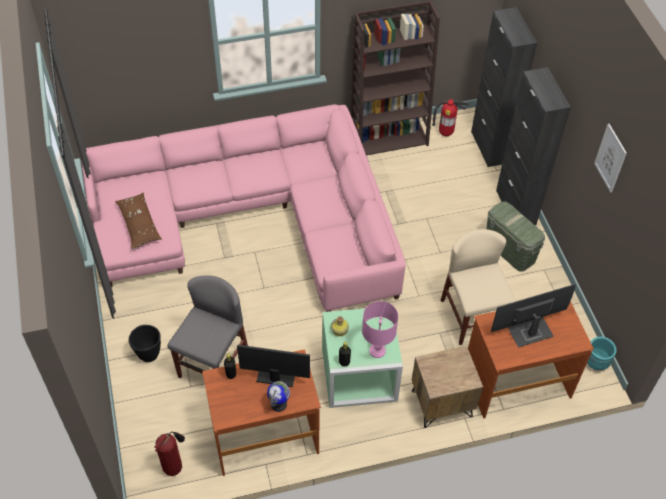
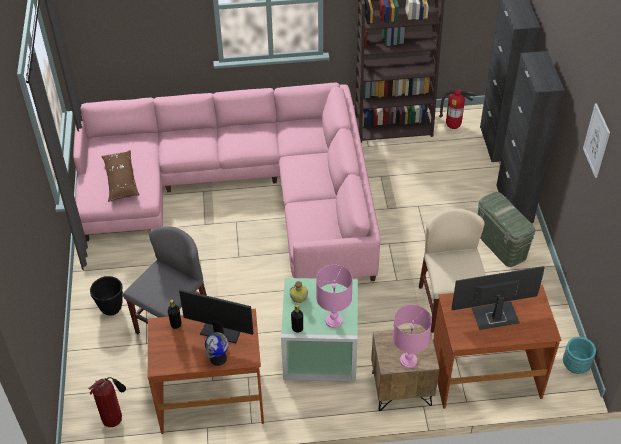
camera: 10 degrees right, 5 degrees down
(453, 382) = (408, 361): none -> pink table lamp

